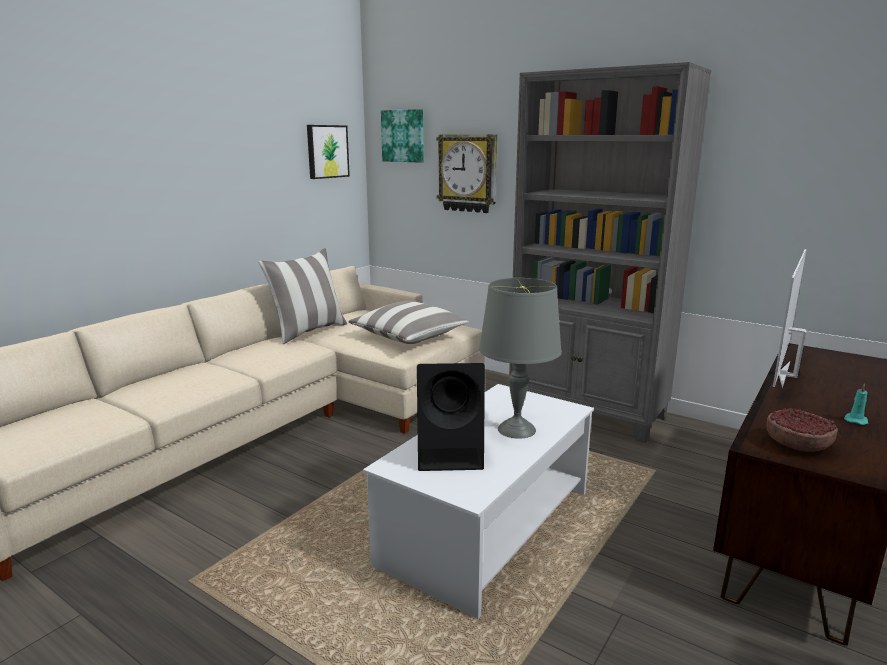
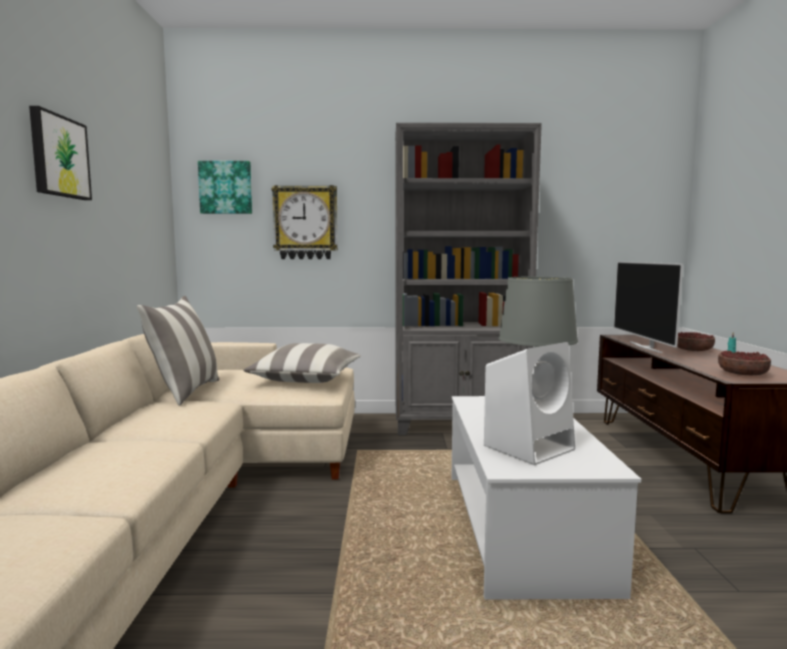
camera: 35 degrees left, 10 degrees down
(327, 151) = (147, 197): picture -> picture (59, 156)
(451, 454) = (529, 447): black speaker -> white speaker
(844, 394) = (692, 350): none -> bowl

